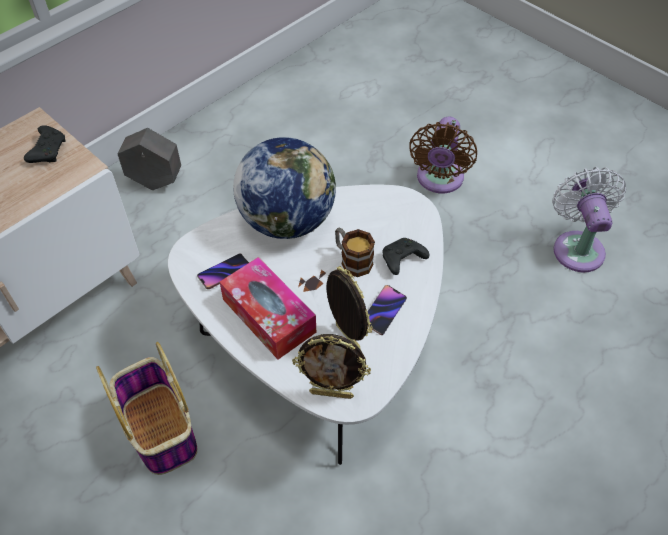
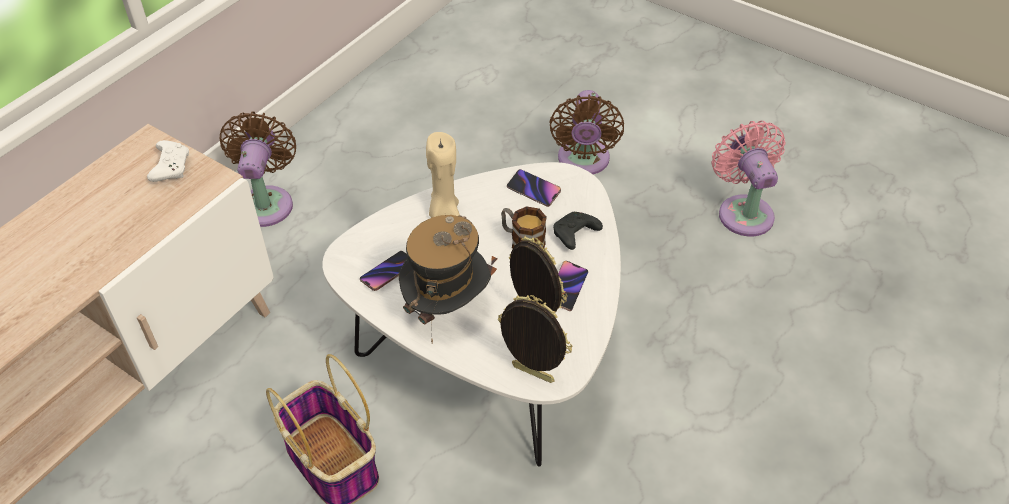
camera: 10 degrees left, 5 degrees down
(48, 150) = (171, 167): black game controller -> white game controller
(156, 181) = (267, 202): grey planter -> brown fan
(269, 315) = (446, 308): tissue box -> hat
(287, 220) = (443, 211): globe -> beige candle
(332, 393) = (531, 375): picture frame -> picture frame turned 150 degrees counterclockwise
(374, 210) = (533, 190): none -> phone
(577, 247) = (743, 211): white fan -> pink fan

